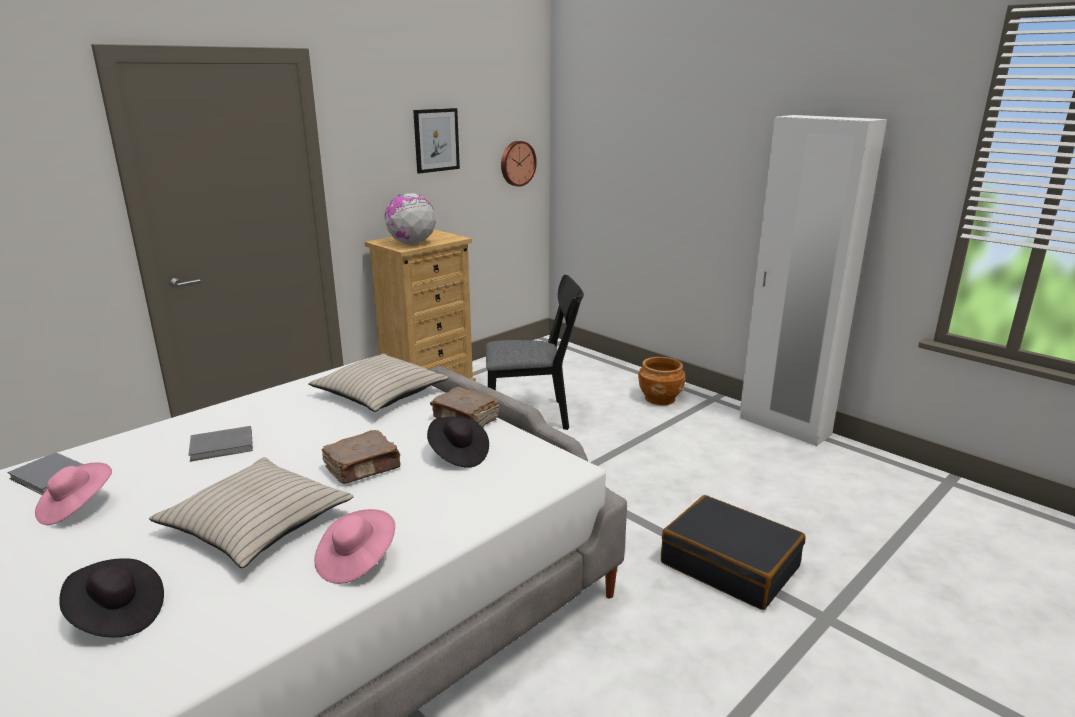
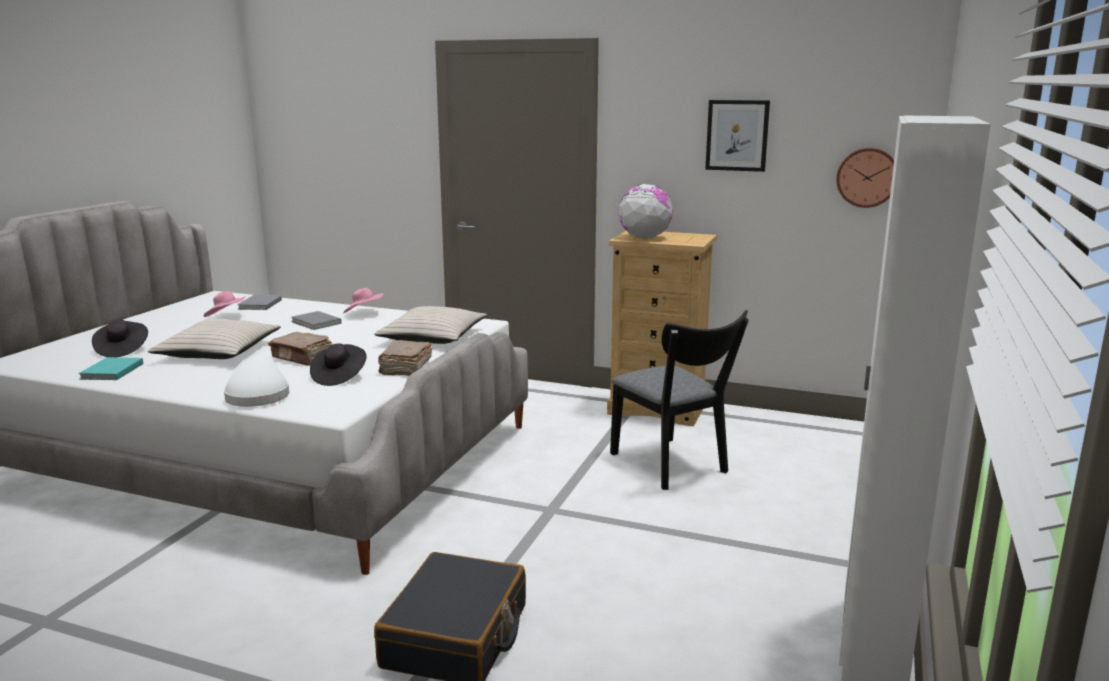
camera: 65 degrees right, 5 degrees down
(233, 626) = (110, 372): none -> turquoise book
(356, 561) = (178, 381): pink hat -> pink hat (364, 313)
(475, 506) = (258, 395): none -> white hat
(660, 398) = (824, 530): brown planter -> none

